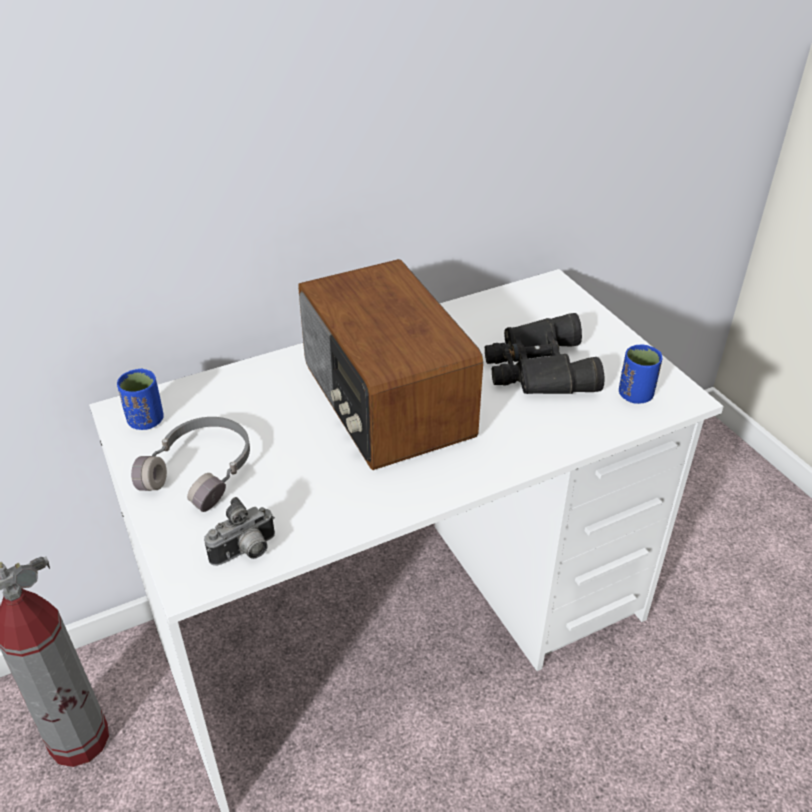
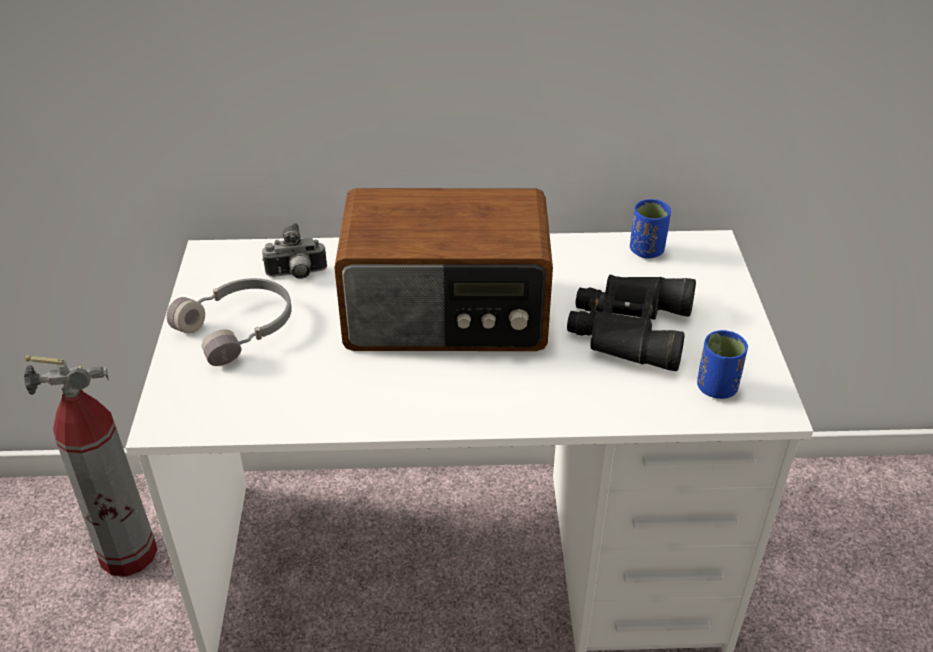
camera: 25 degrees right, 0 degrees up
(146, 421) = (223, 269): blue cup -> blue cup (646, 251)
(246, 553) = (225, 415): camera -> camera (297, 275)
(384, 401) = (447, 315): radio -> radio turned 90 degrees counterclockwise

